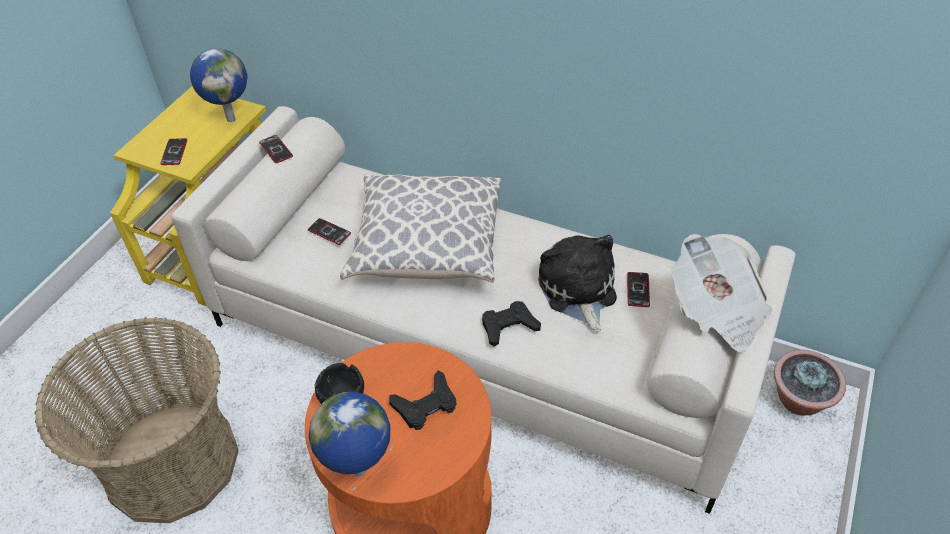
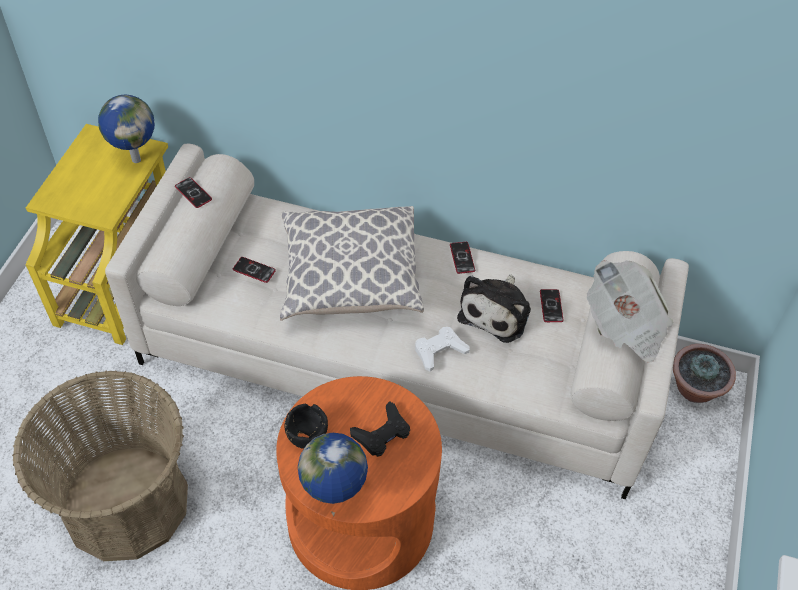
camera: 10 degrees left, 5 degrees up
(174, 152) = (87, 200): phone -> phone (462, 258)
(508, 326) = (439, 351): black game controller -> white game controller
(578, 291) = (497, 311): plush toy -> plush toy turned 135 degrees counterclockwise

